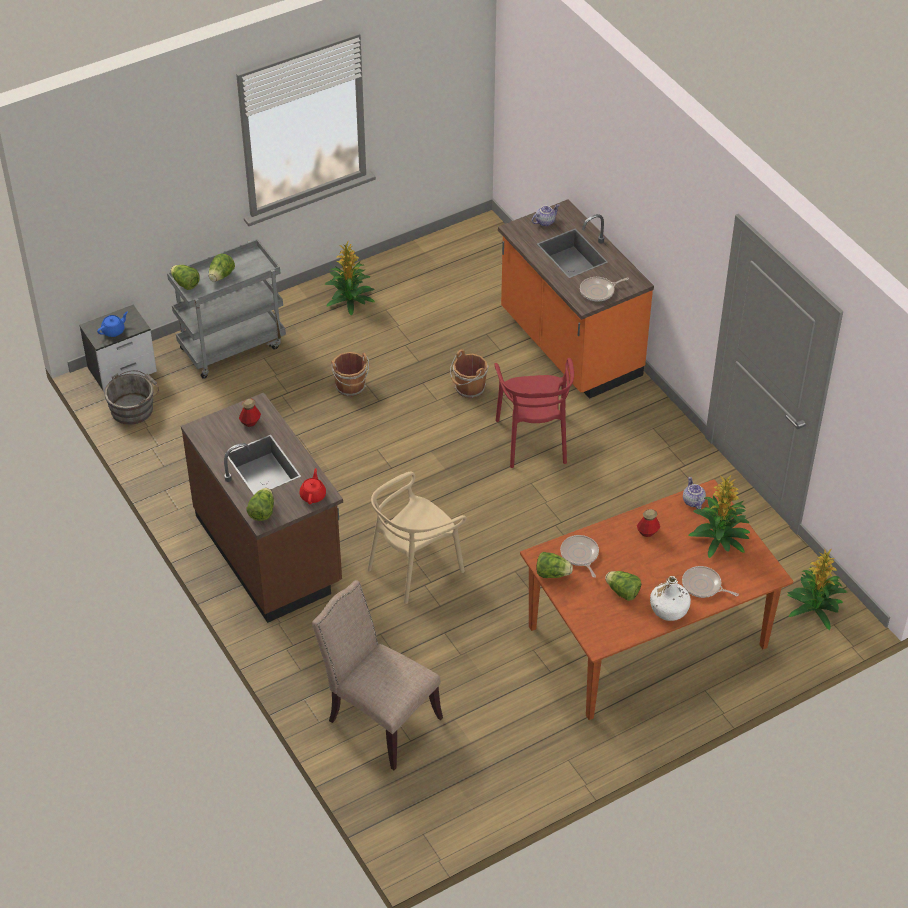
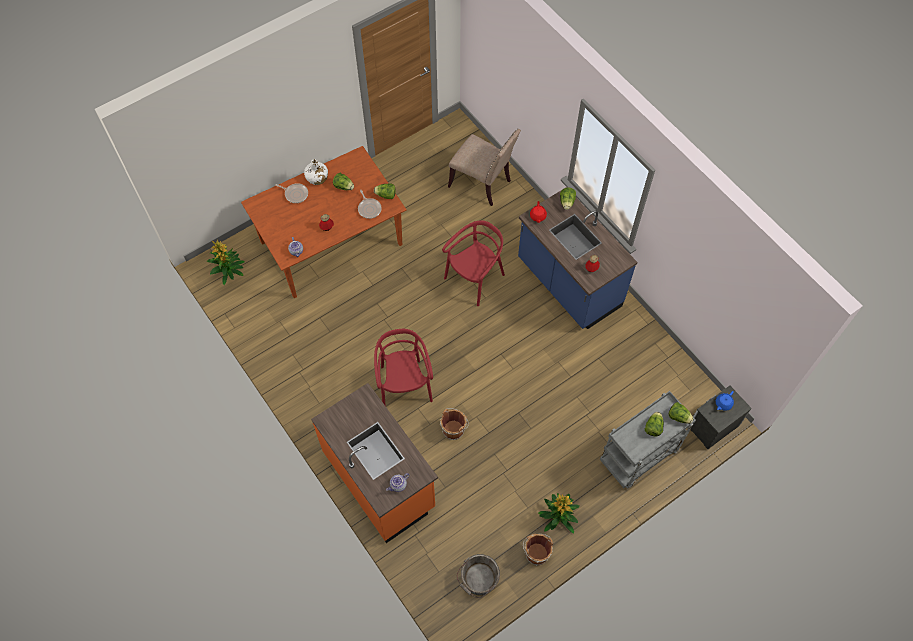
camera: 175 degrees right, 15 degrees up
(134, 408) = (692, 391): grey bucket -> grey bucket (478, 580)
(269, 550) = (568, 284): brown counter -> blue counter
(351, 387) = (541, 423): brown bucket -> brown bucket (536, 553)
(414, 567) = (475, 279): beige chair -> red chair
(599, 291) = (354, 408): frying pan -> none
(718, 538) = (283, 226): potted plant -> none

